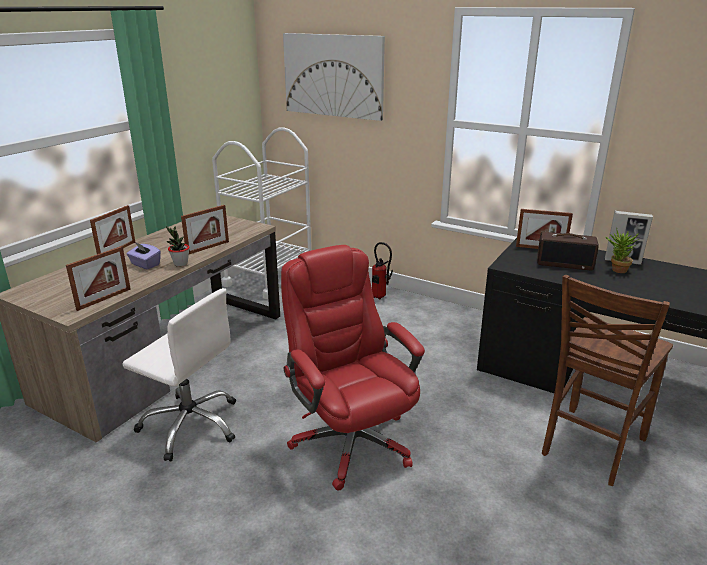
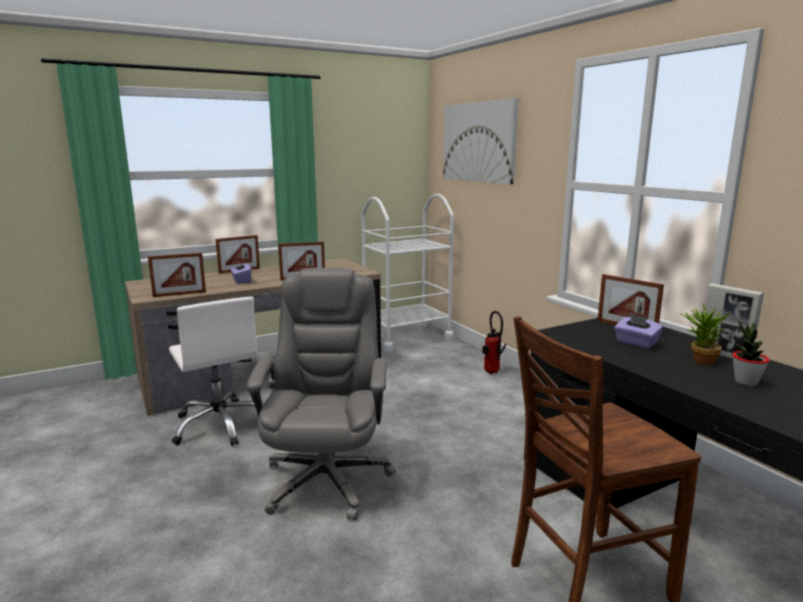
camera: 30 degrees right, 10 degrees down
(180, 264) = (265, 284): potted plant -> potted plant (745, 382)
(351, 441) = (327, 479): red office chair -> grey office chair
(565, 263) = (636, 343): radio -> purple tissue box

